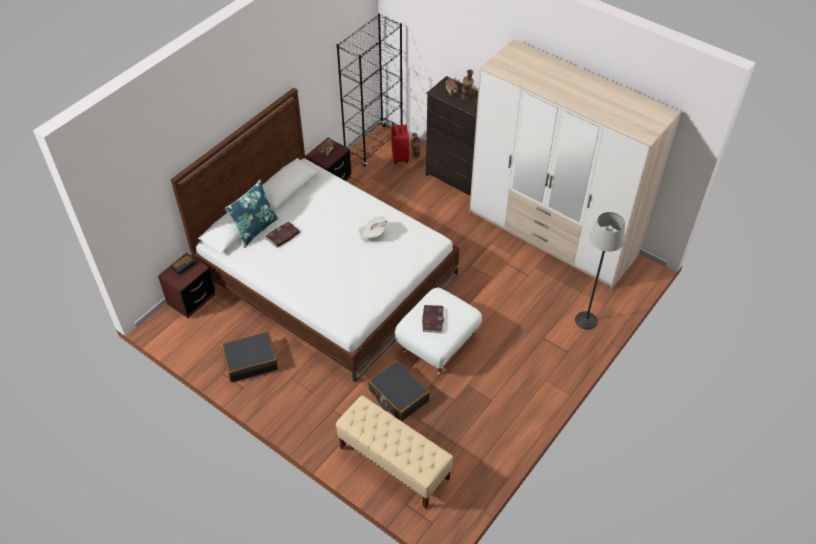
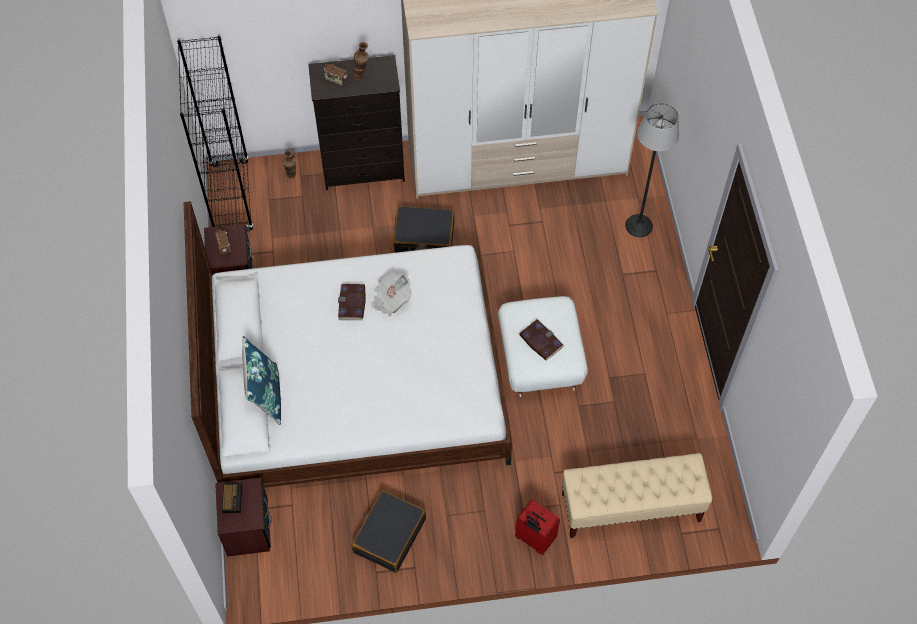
camera: 45 degrees left, 10 degrees up
(282, 236) = (304, 378): book -> book (352, 303)
(398, 395) = (563, 442): black suitcase -> black suitcase (424, 237)
(399, 157) = (275, 190): red suitcase -> red suitcase (534, 539)

